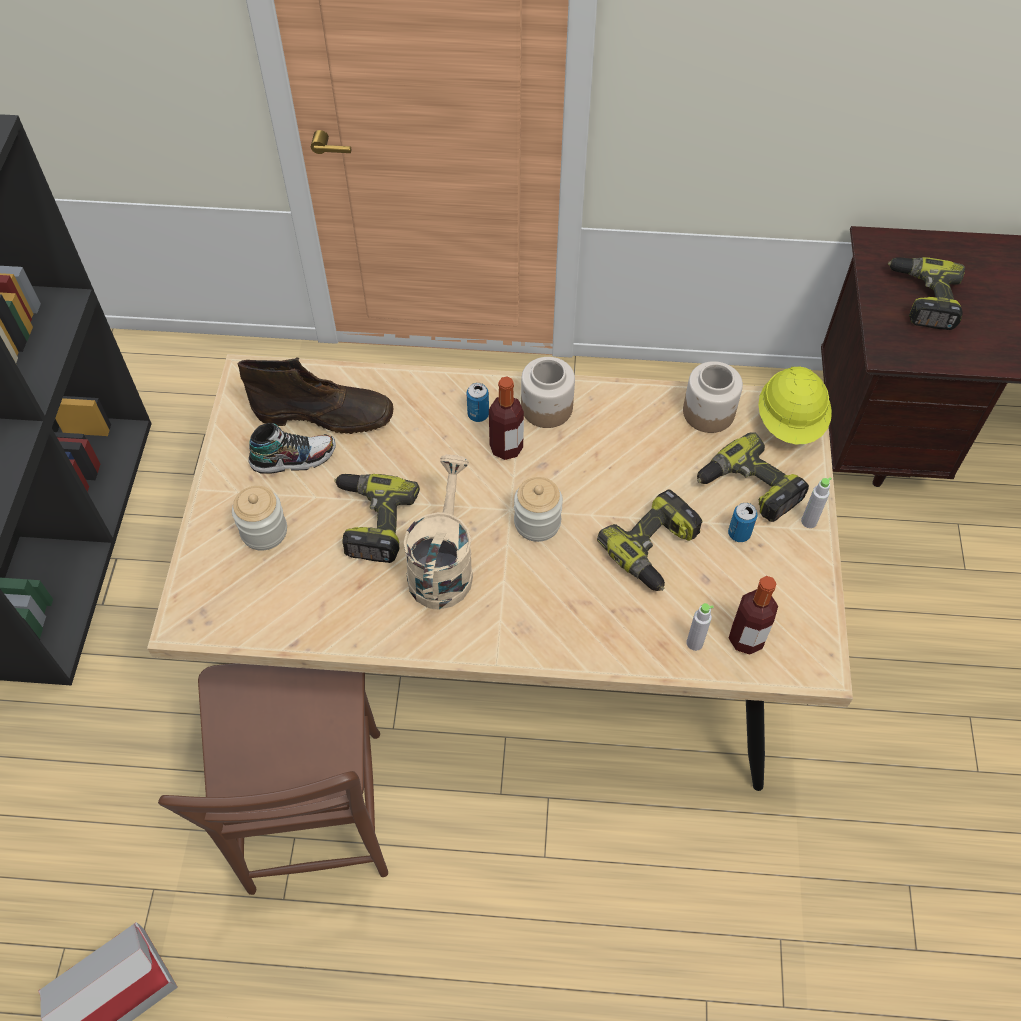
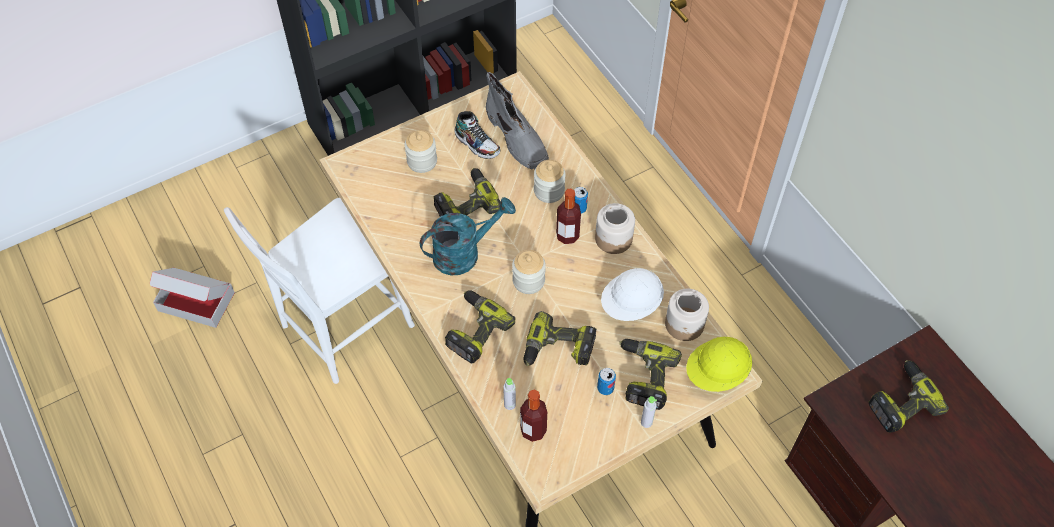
camera: 55 degrees right, 0 degrees up
(315, 821) = (341, 329): brown chair -> white chair
(325, 414) = (517, 139): brown boot -> grey boot
(428, 428) = (549, 191): none -> jar
(442, 565) = (464, 253): beige watering can -> turquoise watering can
(563, 620) = (474, 330): none -> power drill
(647, 444) = (631, 305): none -> white hard hat

